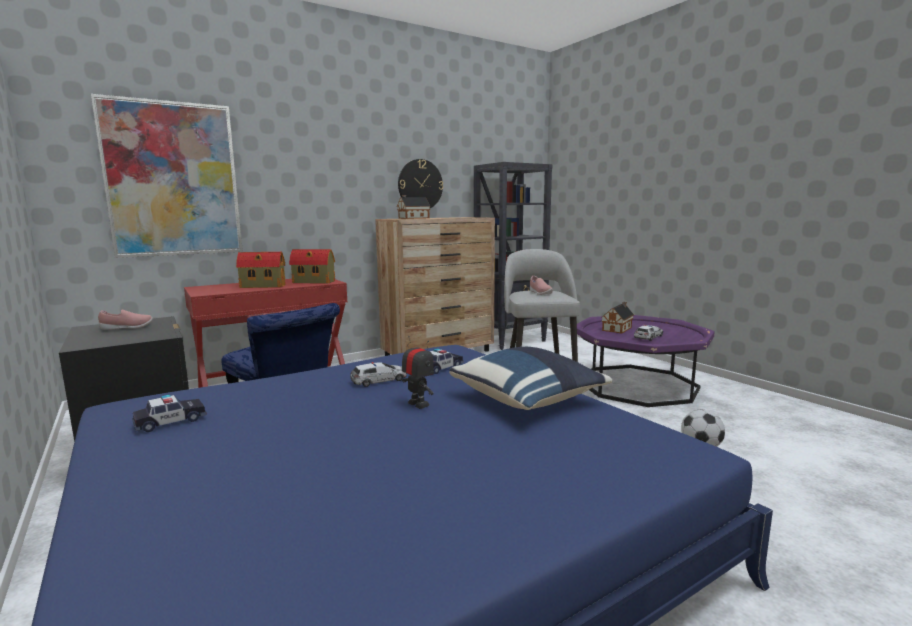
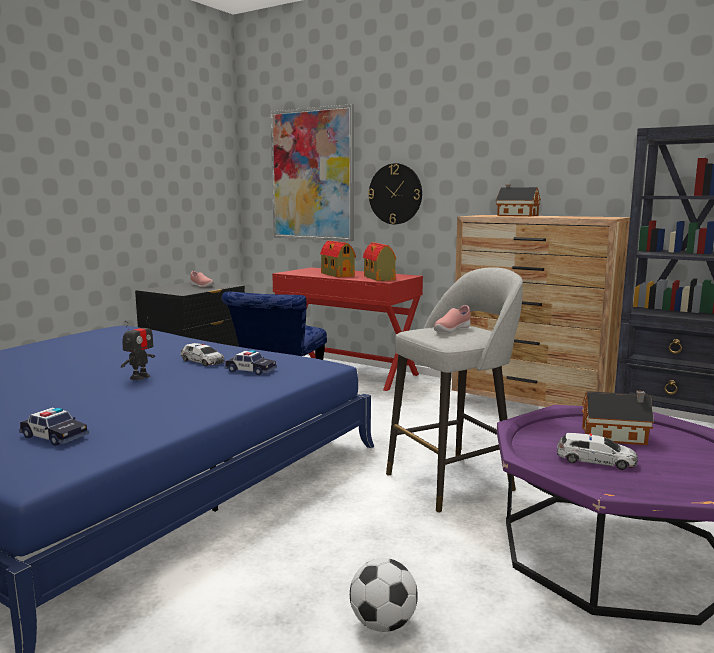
camera: 65 degrees right, 0 degrees up
(170, 421) = (90, 338): toy car -> toy car (54, 436)
(420, 185) = (555, 170): wall clock -> wall clock (395, 194)
(528, 400) = (168, 407): blue pillow -> none

